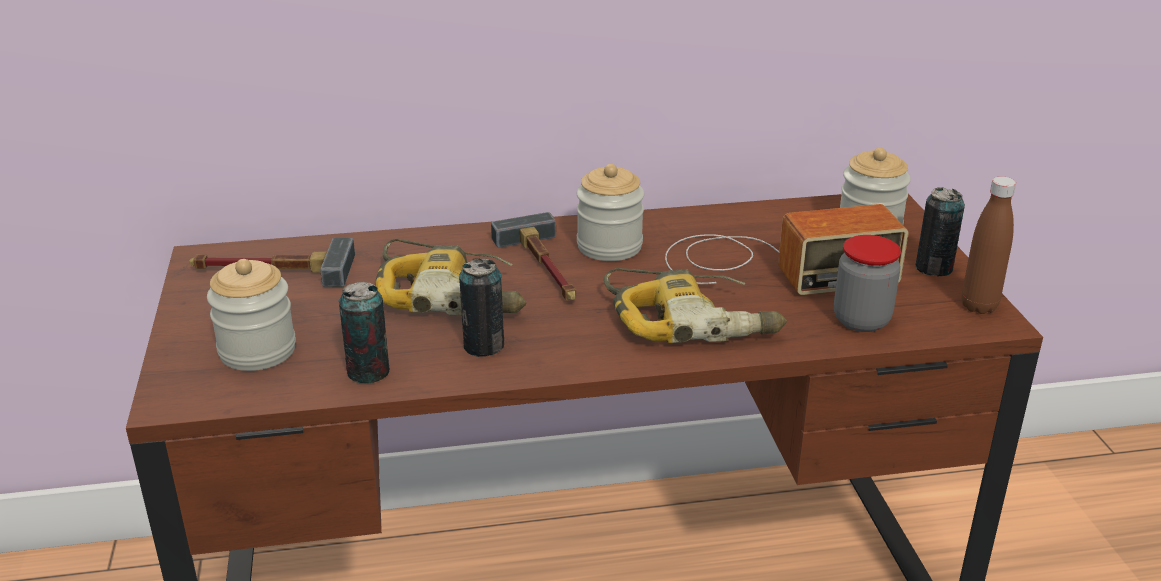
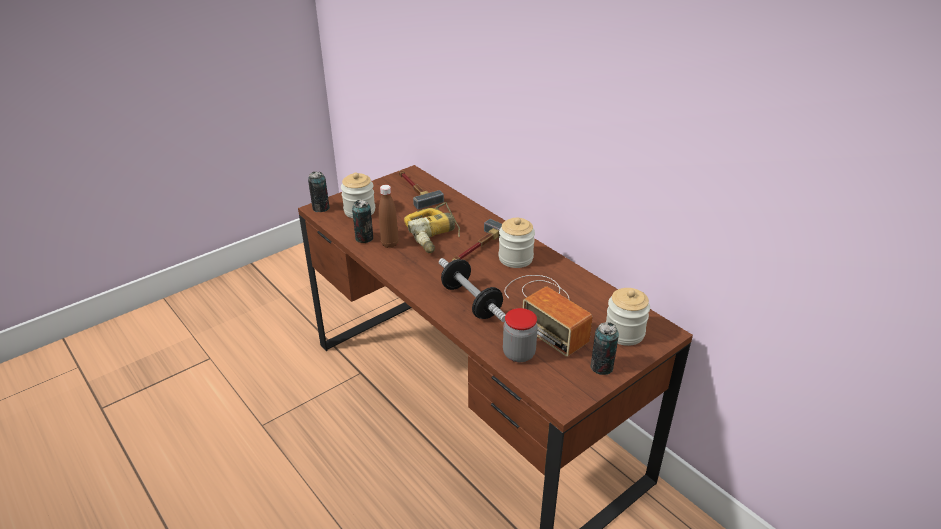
camera: 60 degrees right, 5 degrees up
(484, 346) = (403, 256): can -> can (321, 208)
(692, 320) = (471, 302): power drill -> dumbbell
(978, 306) = (574, 393): brown bottle -> brown bottle (389, 244)

